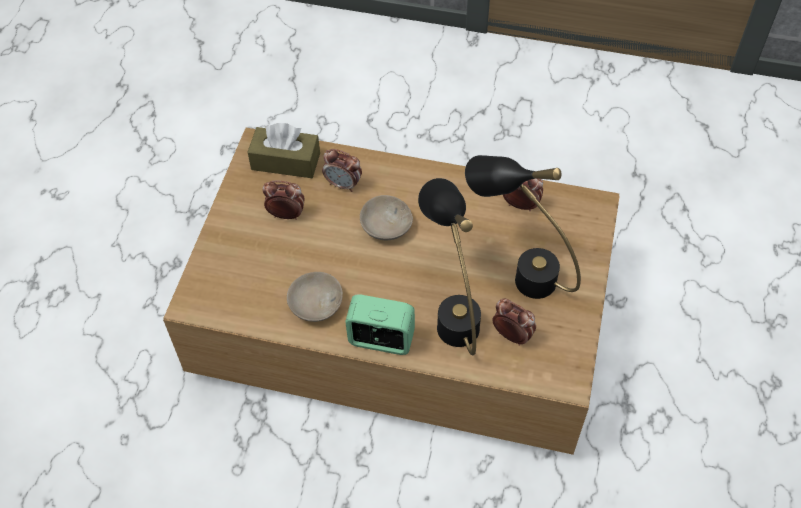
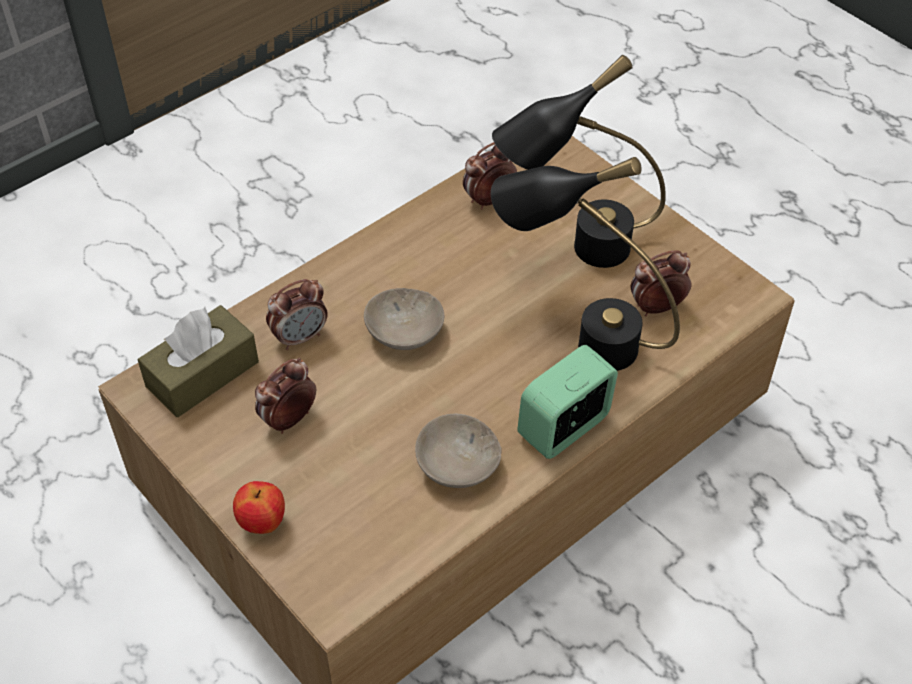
camera: 55 degrees left, 5 degrees down
(215, 245) = (262, 523): none -> apple

